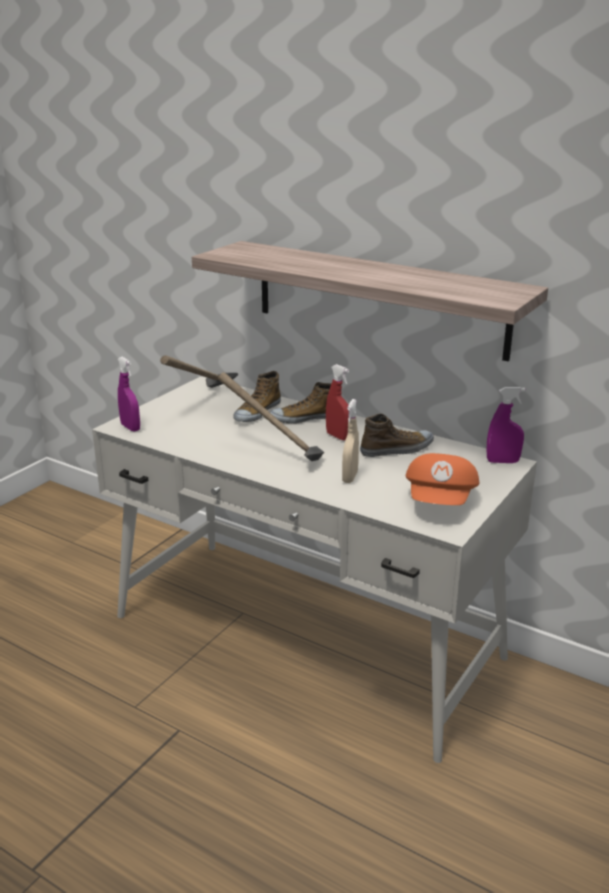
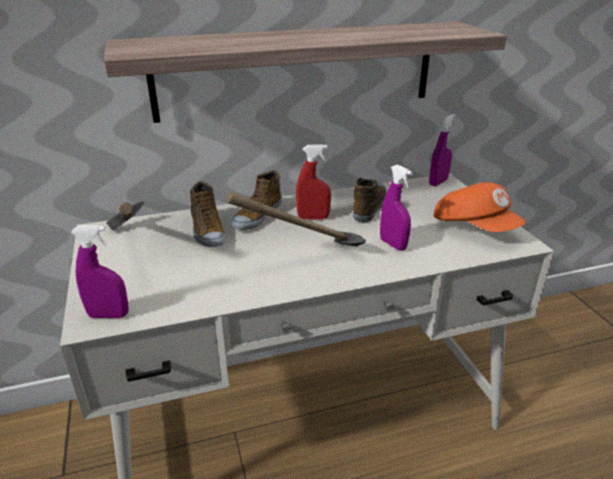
camera: 50 degrees left, 5 degrees up
(350, 477) = (393, 244): beige spray bottle -> purple spray bottle

